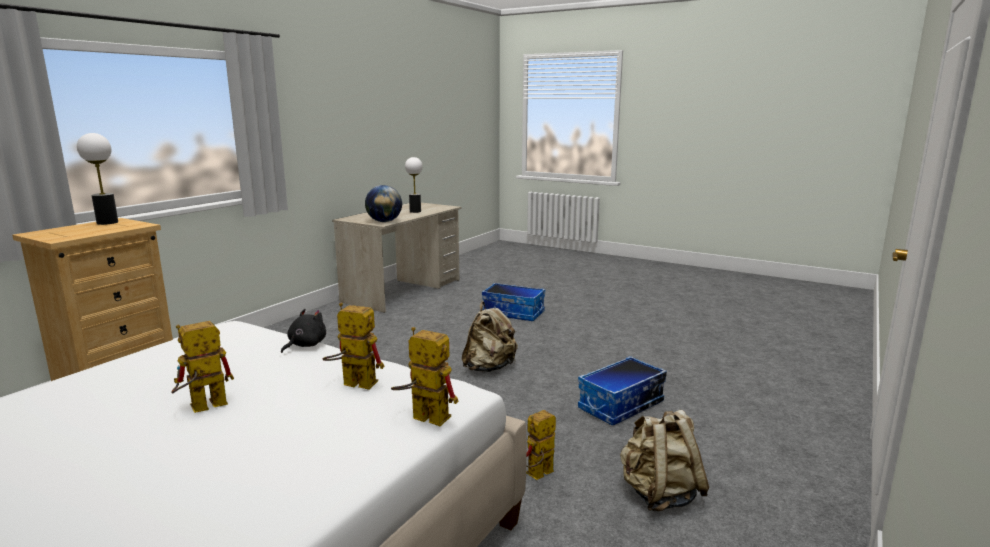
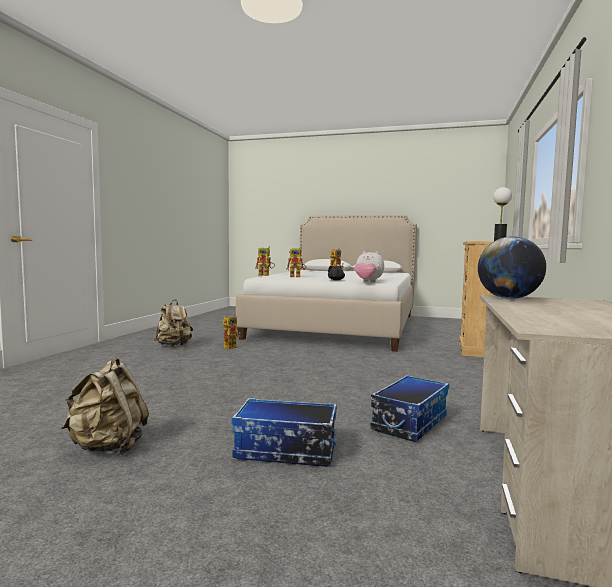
camera: 165 degrees right, 10 degrees down
(265, 328) = (368, 282): none -> plush toy
(415, 211) = (554, 314): table lamp -> none
(489, 368) = (280, 381): beige backpack -> beige backpack (108, 447)
(621, 406) = (172, 368): storage box -> storage box (409, 423)

